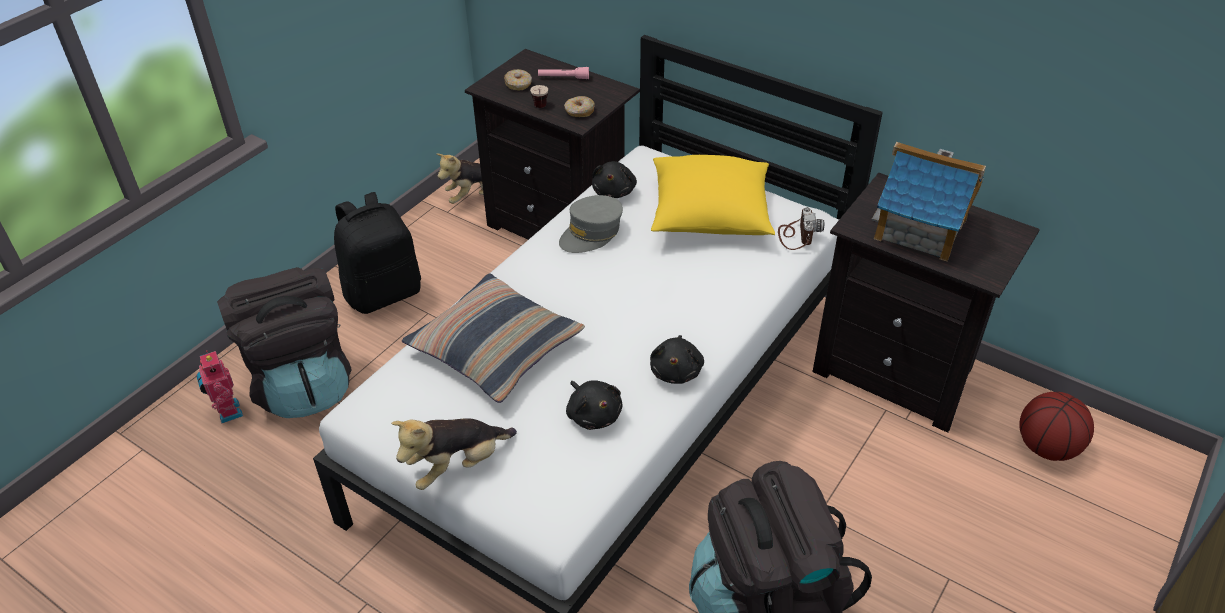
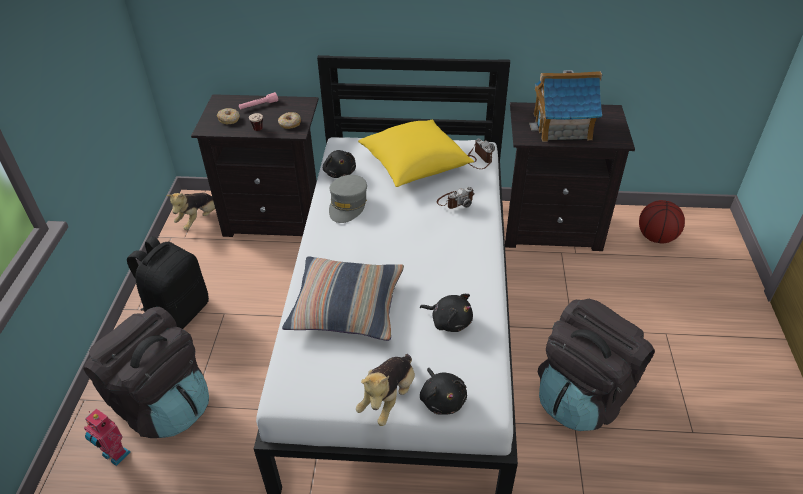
camera: 30 degrees left, 0 degrees up
(676, 371) = (477, 270): black plush toy -> black plush toy (442, 399)
(721, 277) = (455, 201): none -> camera

